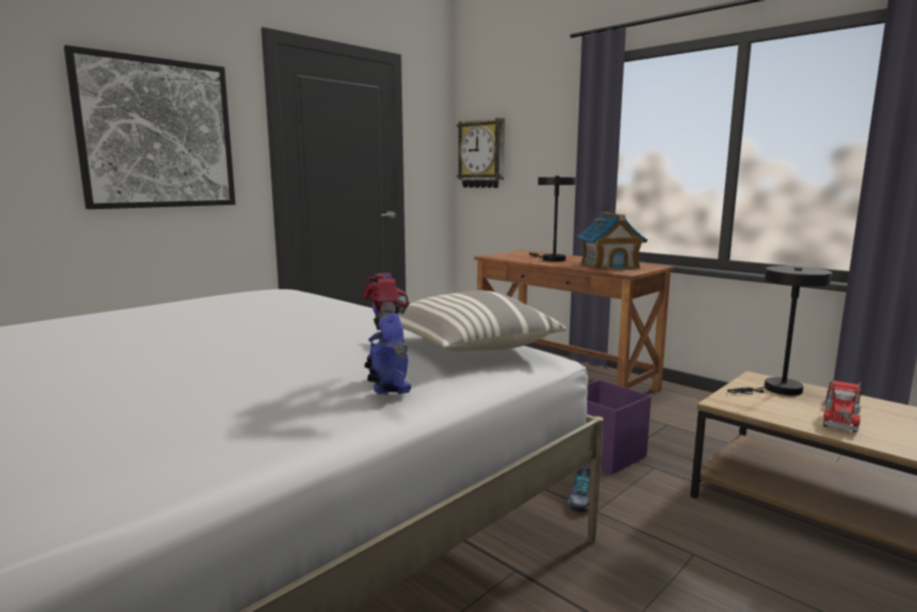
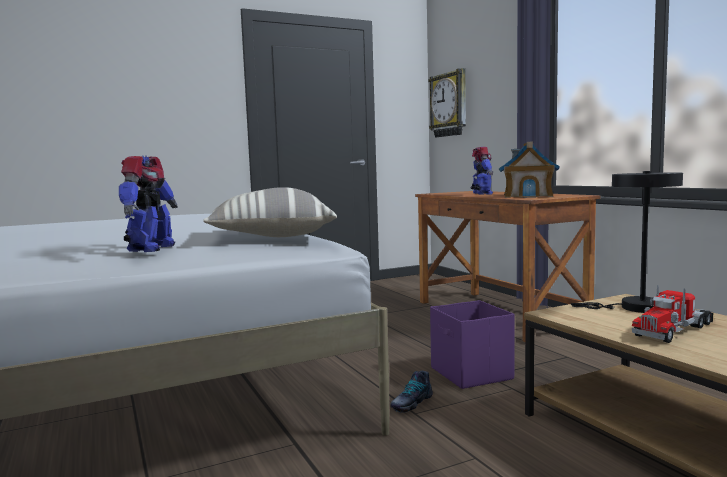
camera: 20 degrees right, 5 degrees down
(157, 134) = (153, 96): picture -> none
(551, 259) = (481, 194): black table lamp -> toy robot

